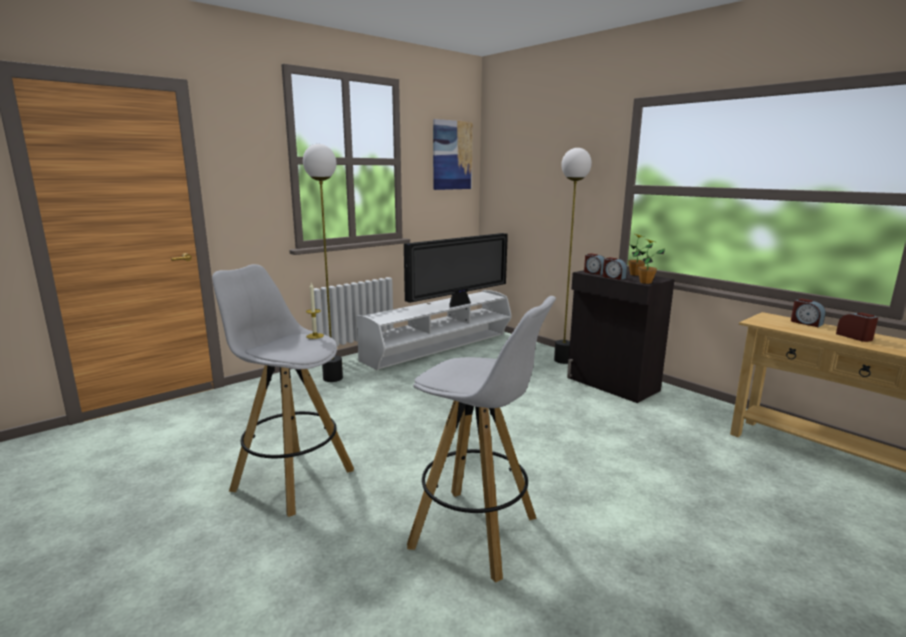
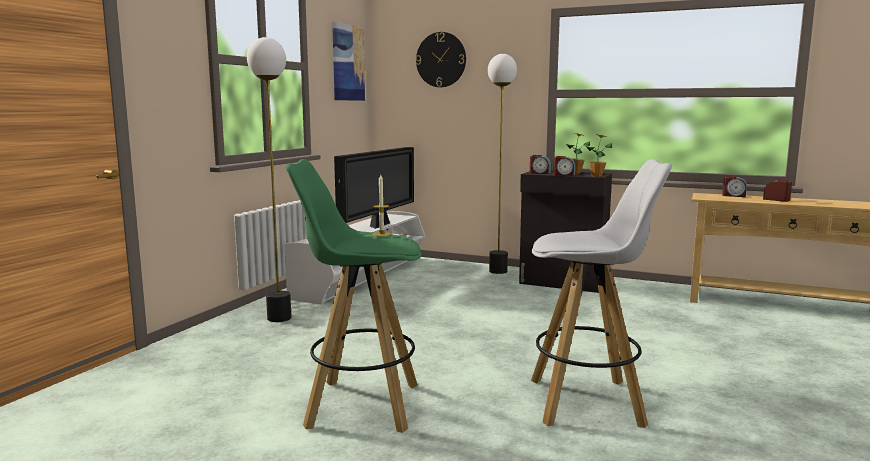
camera: 25 degrees left, 5 degrees down
(292, 479) = (361, 405): white stool -> green stool
(534, 151) = (441, 59): none -> wall clock

